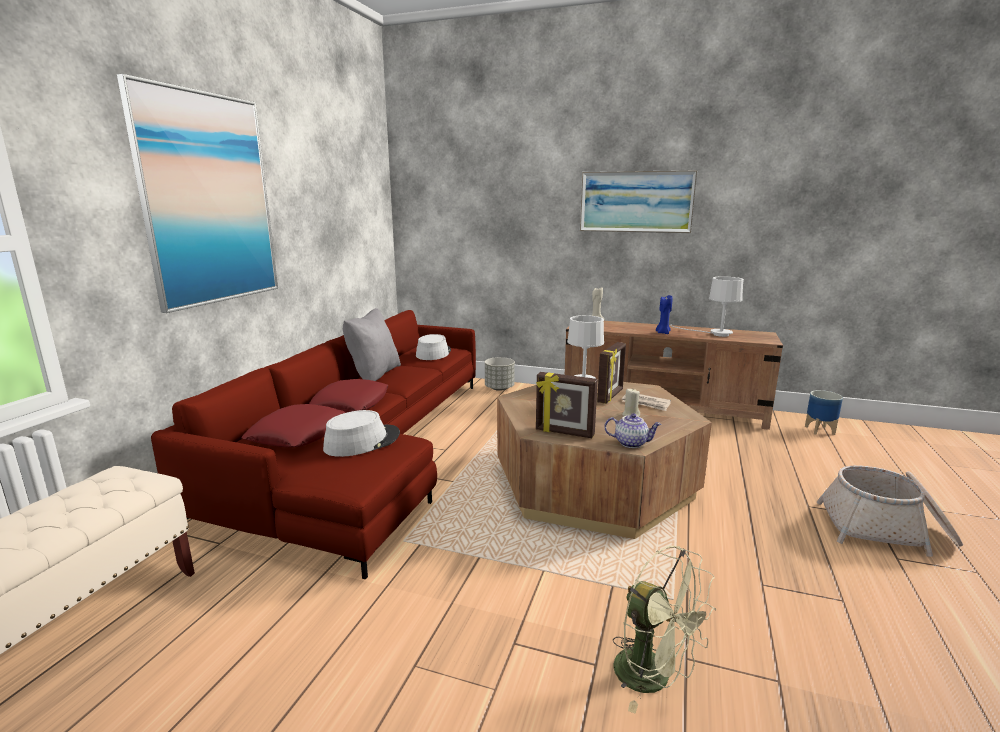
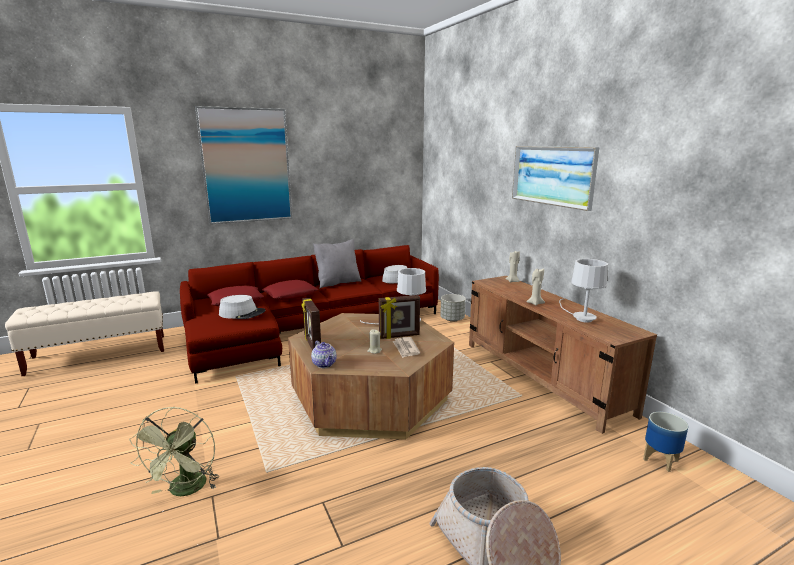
camera: 45 degrees right, 0 degrees up
(662, 333) = (535, 303): blue candle -> beige candle

